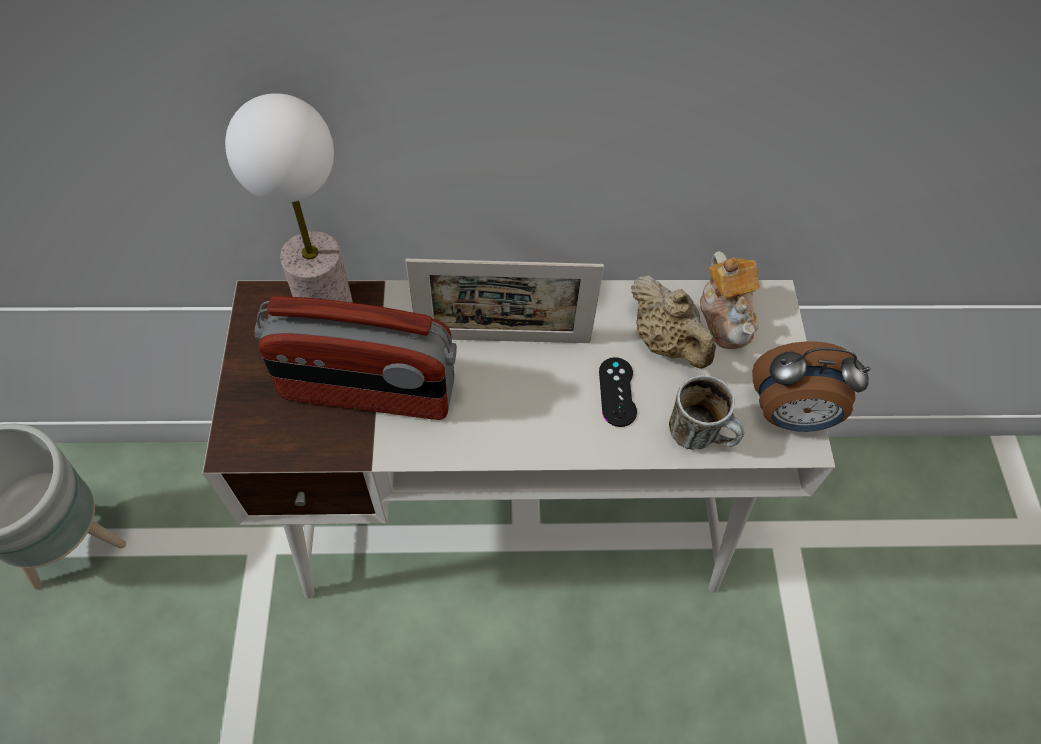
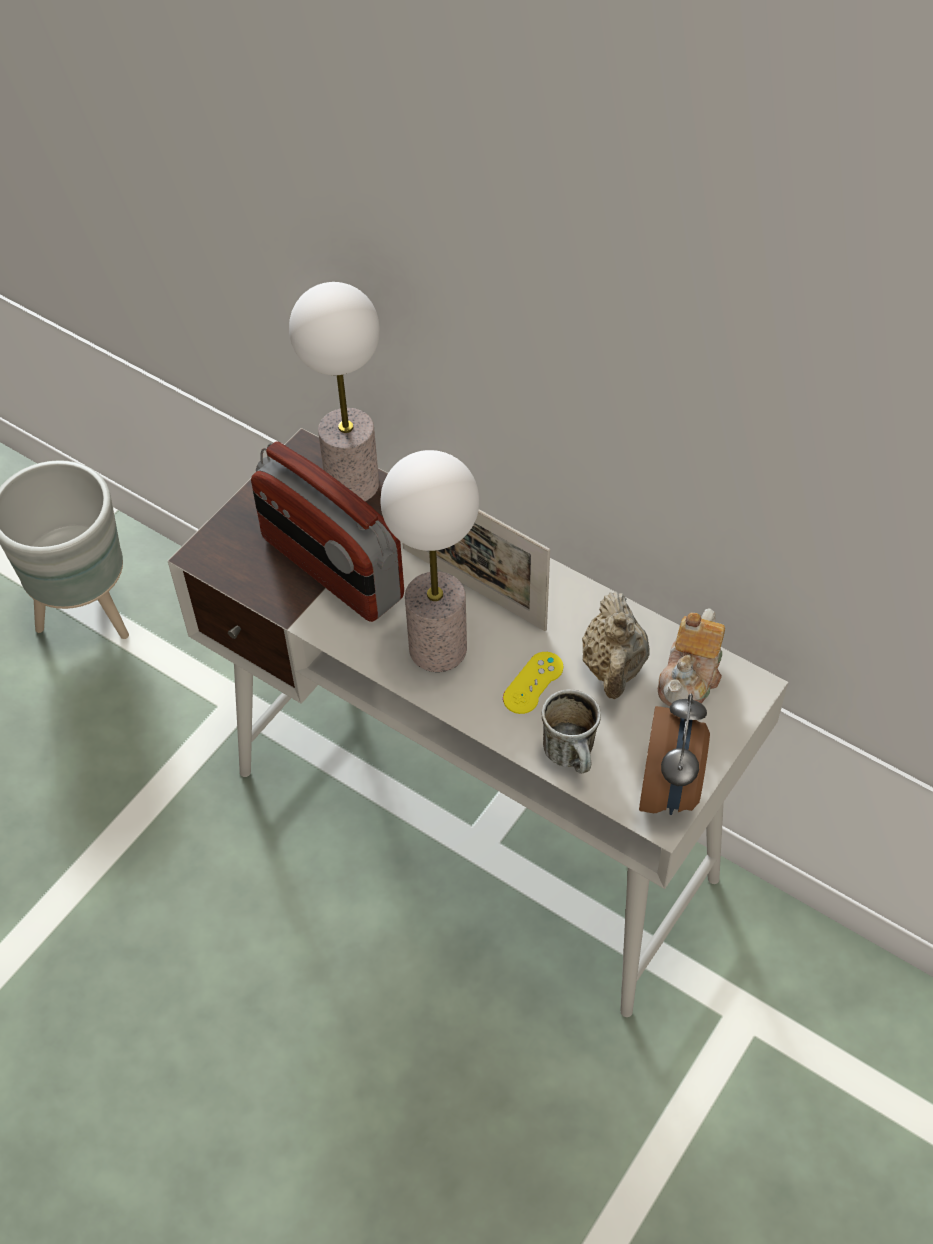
camera: 40 degrees right, 5 degrees down
(518, 409) = (437, 649): none -> table lamp
(617, 392) = (533, 683): black game controller -> yellow game controller
(790, 415) = (670, 789): alarm clock -> alarm clock turned 120 degrees counterclockwise

